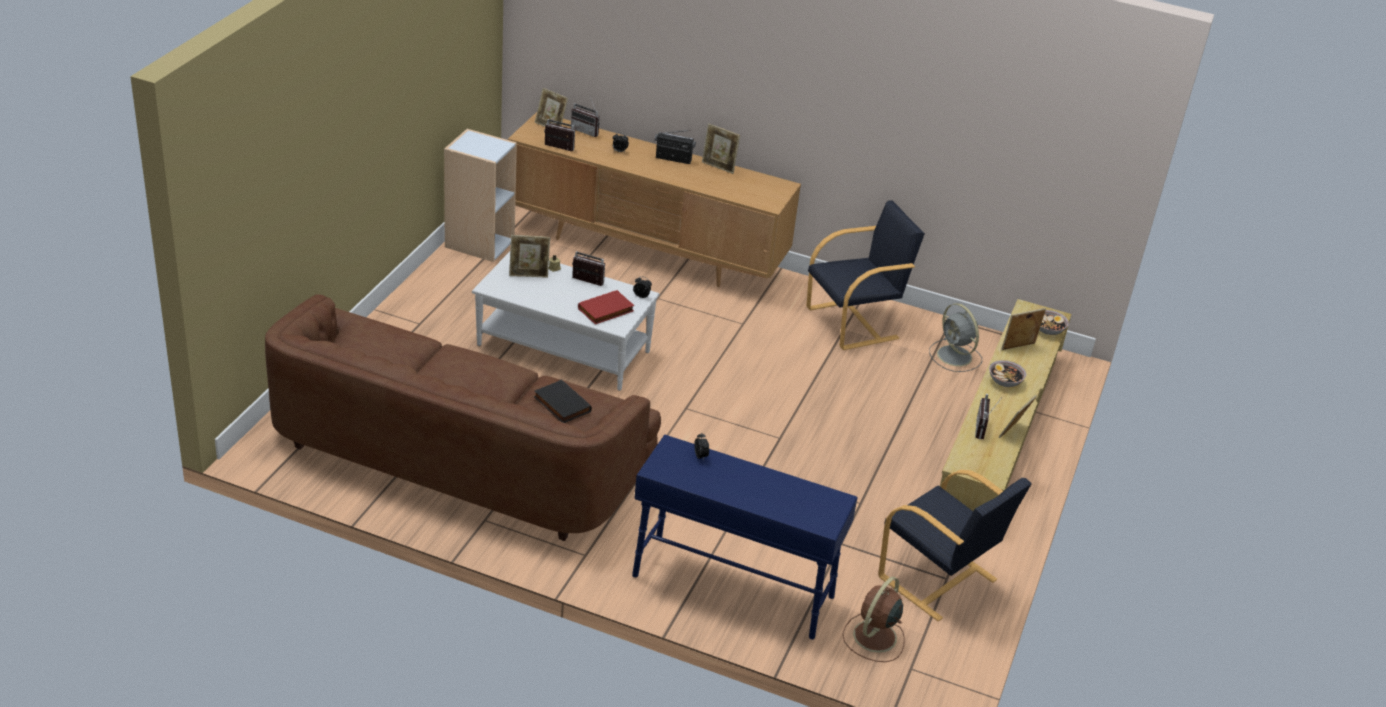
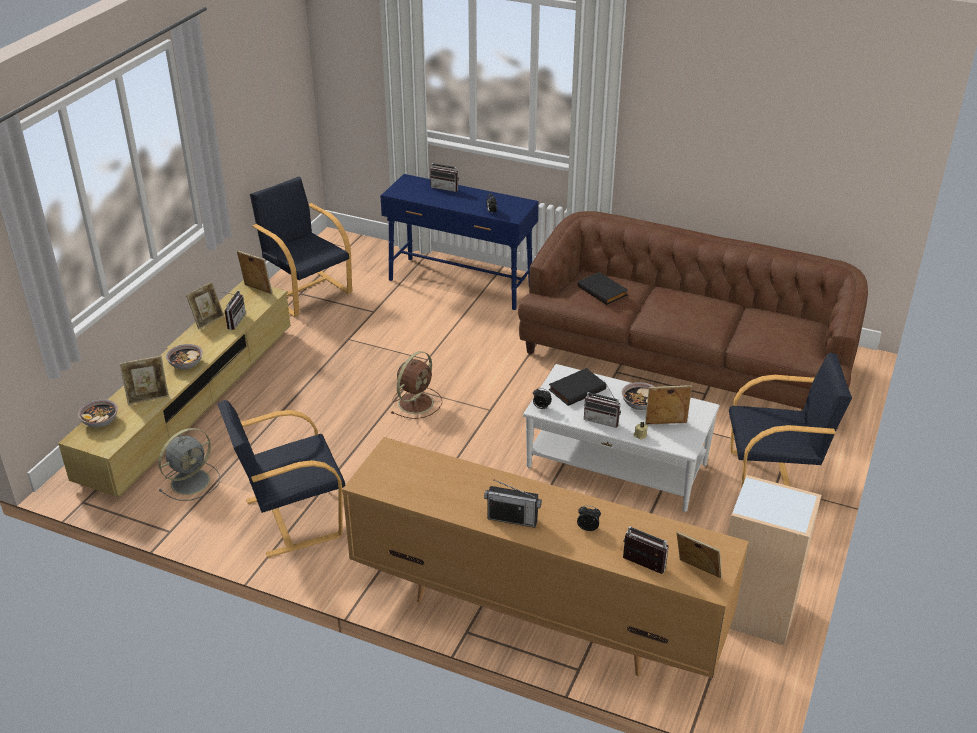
camera: 175 degrees left, 0 degrees up
(418, 329) = (773, 479): none -> black armchair
(548, 294) = (640, 404): none -> bowl
(557, 149) = (674, 525): radio -> radio (446, 187)
(606, 311) = (576, 389): red book -> black book
(718, 167) = (450, 509): picture frame -> picture frame (257, 290)
(873, 637) = (367, 261): brown fan -> brown fan (416, 402)
(955, 357) = (192, 481): grey fan -> grey fan turned 75 degrees clockwise

